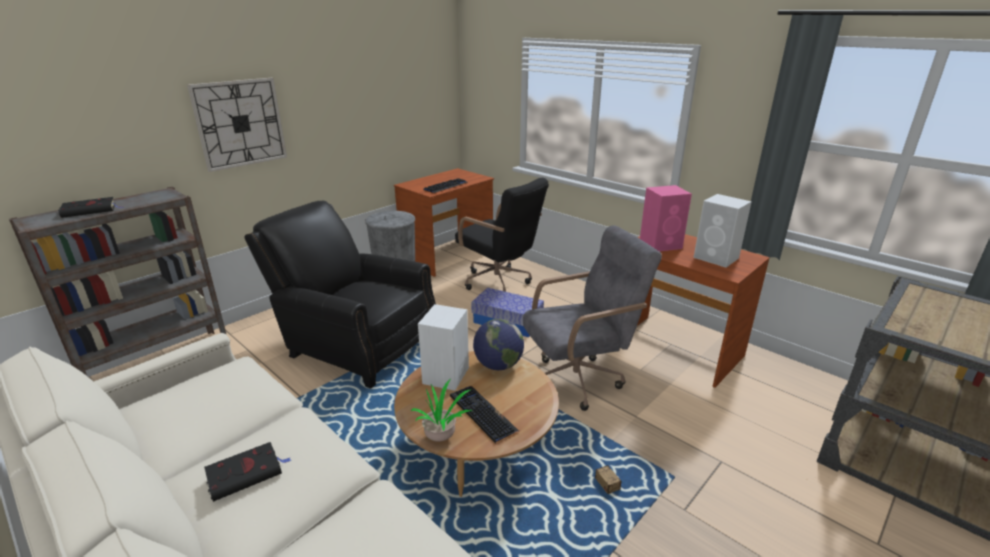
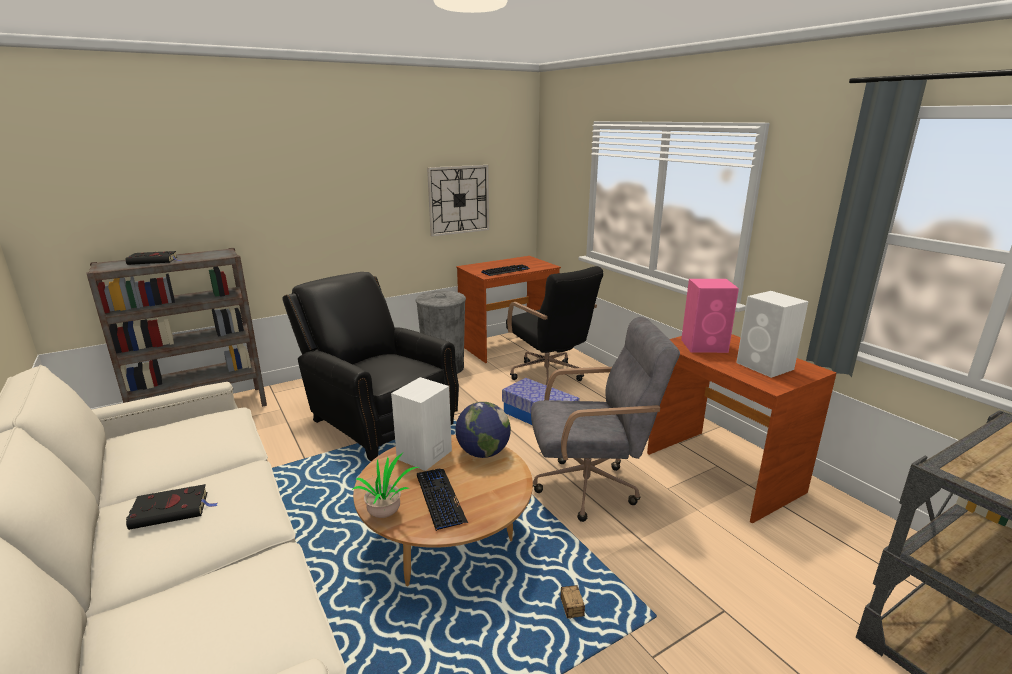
camera: 15 degrees right, 5 degrees down
(240, 123) = (303, 195): wall clock -> wall clock (459, 200)

